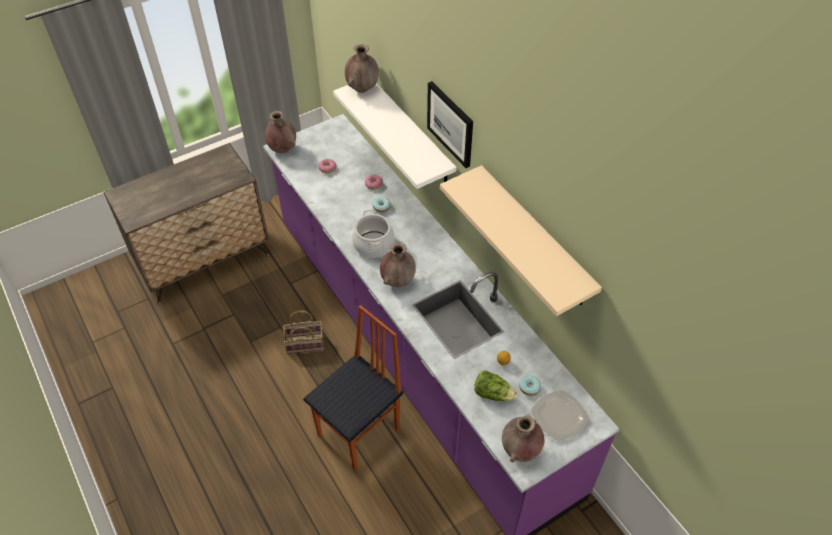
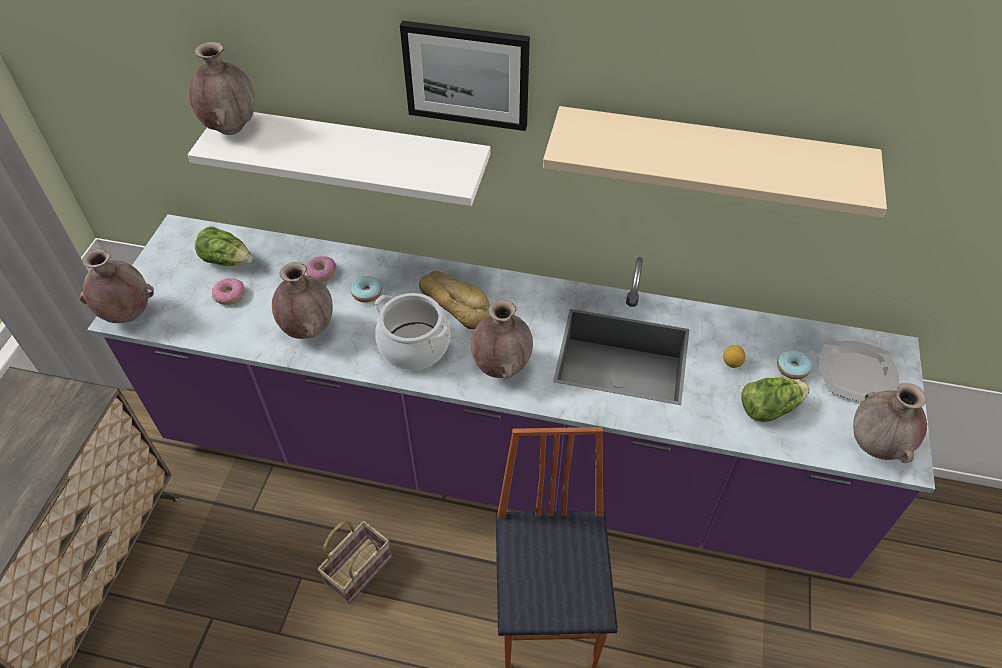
camera: 45 degrees left, 0 degrees up
(341, 205) = (308, 329): none -> brown vase
(343, 151) = (227, 260): none -> lettuce
(413, 239) = (455, 303): none -> bread

